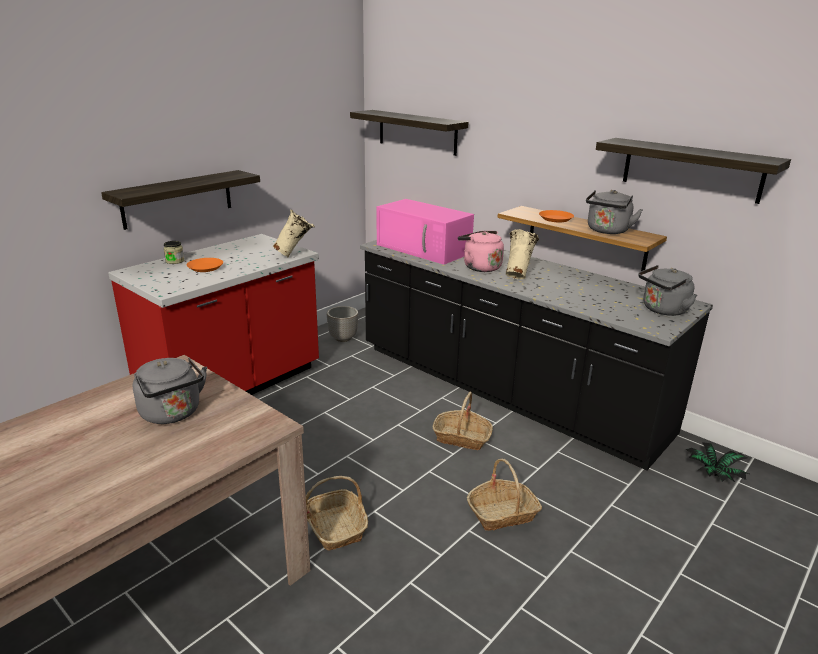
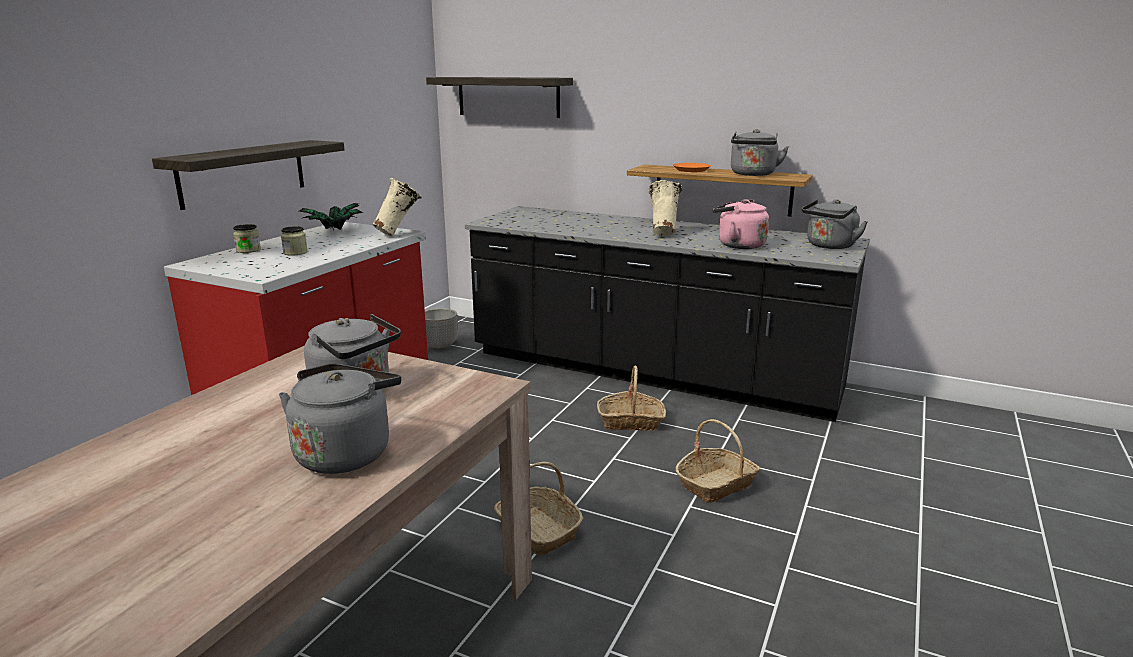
camera: 15 degrees left, 5 degrees down
(129, 473) = (346, 452): none -> grey kettle
(205, 268) = (295, 252): orange plate -> jar
(424, 249) = (542, 222): pink microwave -> none
(480, 267) = (616, 230): pink kettle -> pink kettle (738, 245)
(691, 169) = (833, 100): shelf -> none
(713, 475) = (898, 416): potted plant -> potted plant (333, 231)

